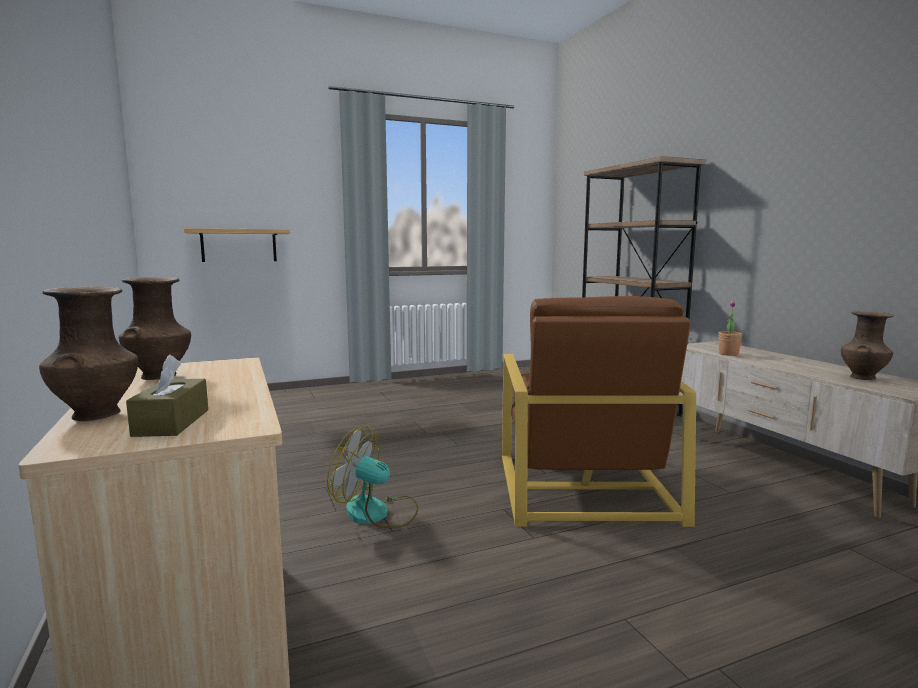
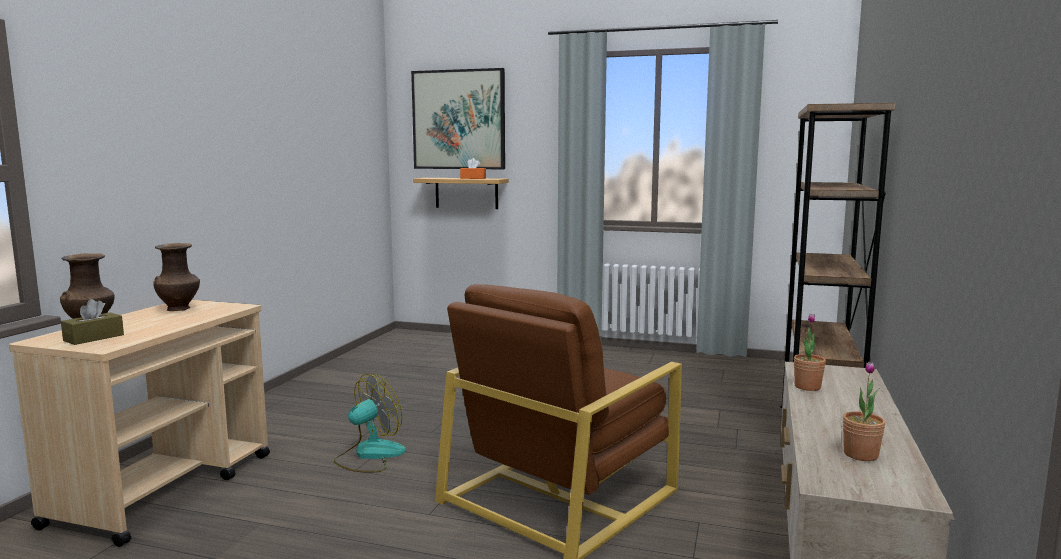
camera: 40 degrees right, 0 degrees up
(225, 167) = (459, 120): none -> picture
(254, 228) = (473, 178): none -> orange tissue box
(377, 513) = (369, 455): fan -> fan turned 75 degrees clockwise
(862, 377) = (860, 455): brown vase -> potted plant

